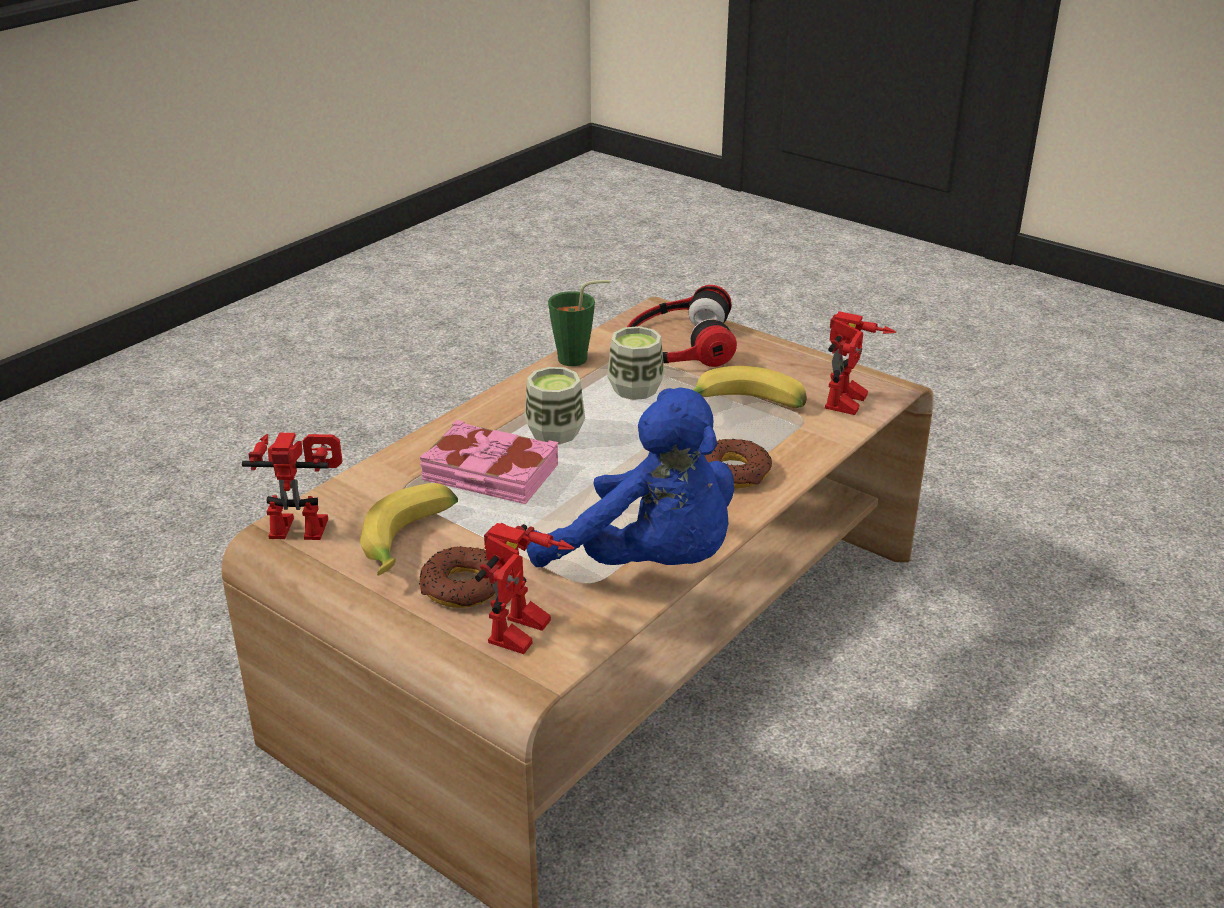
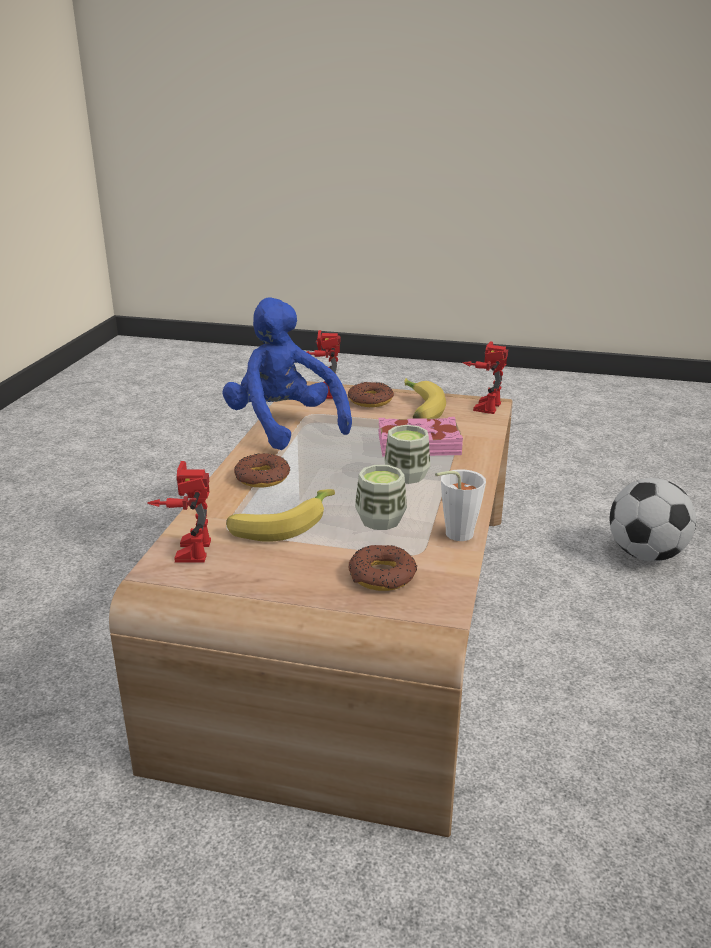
camera: 155 degrees right, 5 degrees down
(148, 622) = (646, 554): none -> football
(305, 524) = (483, 405): toy robot -> toy robot turned 135 degrees clockwise
(579, 359) = (453, 535): green cup -> white cup
(648, 563) = (284, 425): blue plush toy -> blue plush toy turned 45 degrees clockwise
(678, 343) = (382, 575): headphones -> donut

